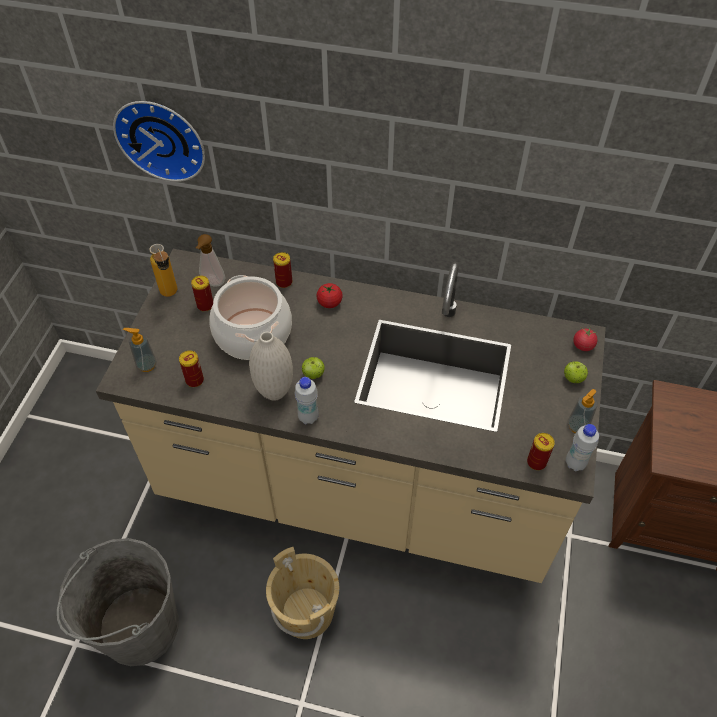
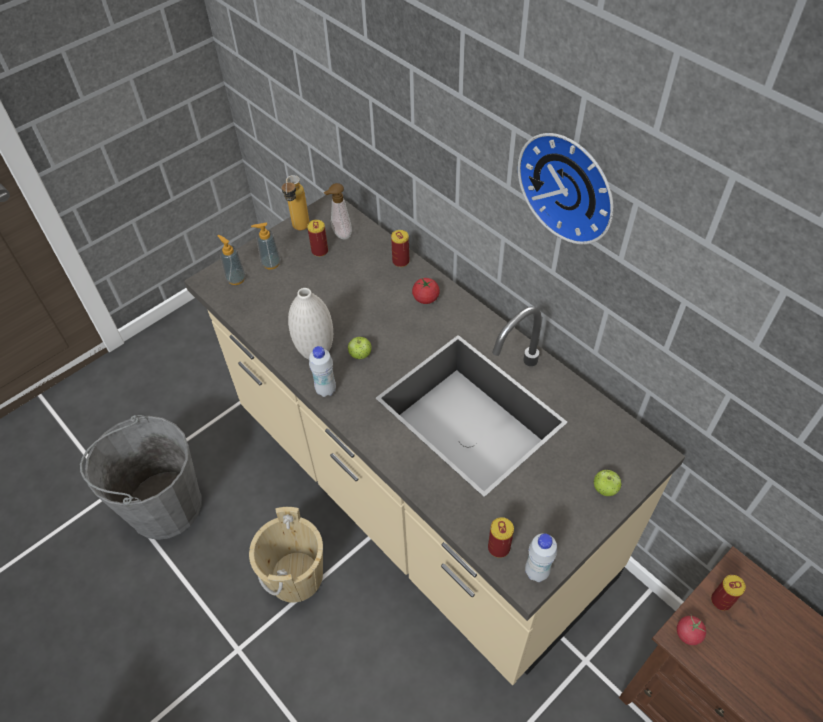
camera: 35 degrees right, 0 degrees up
(162, 137) = (334, 78): wall clock -> wall clock (570, 185)
(194, 380) = (261, 310): can -> can (721, 600)
(253, 334) = (339, 294): cooking pot -> none
(577, 426) = (570, 537): soap dispenser -> soap dispenser (271, 263)
(583, 345) = (643, 462): tomato -> tomato (688, 634)

